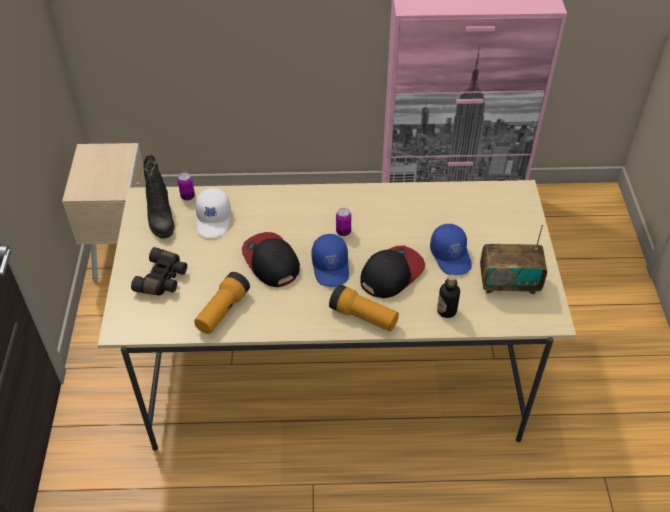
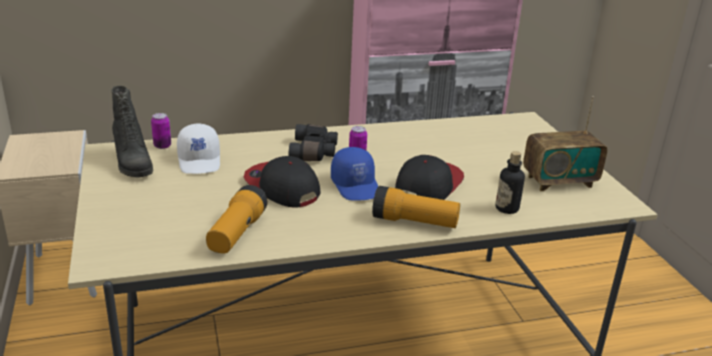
camera: 15 degrees left, 20 degrees down
(163, 279) = (149, 213): black binoculars -> black binoculars (314, 152)
(451, 256) = (485, 167): blue cap -> none

